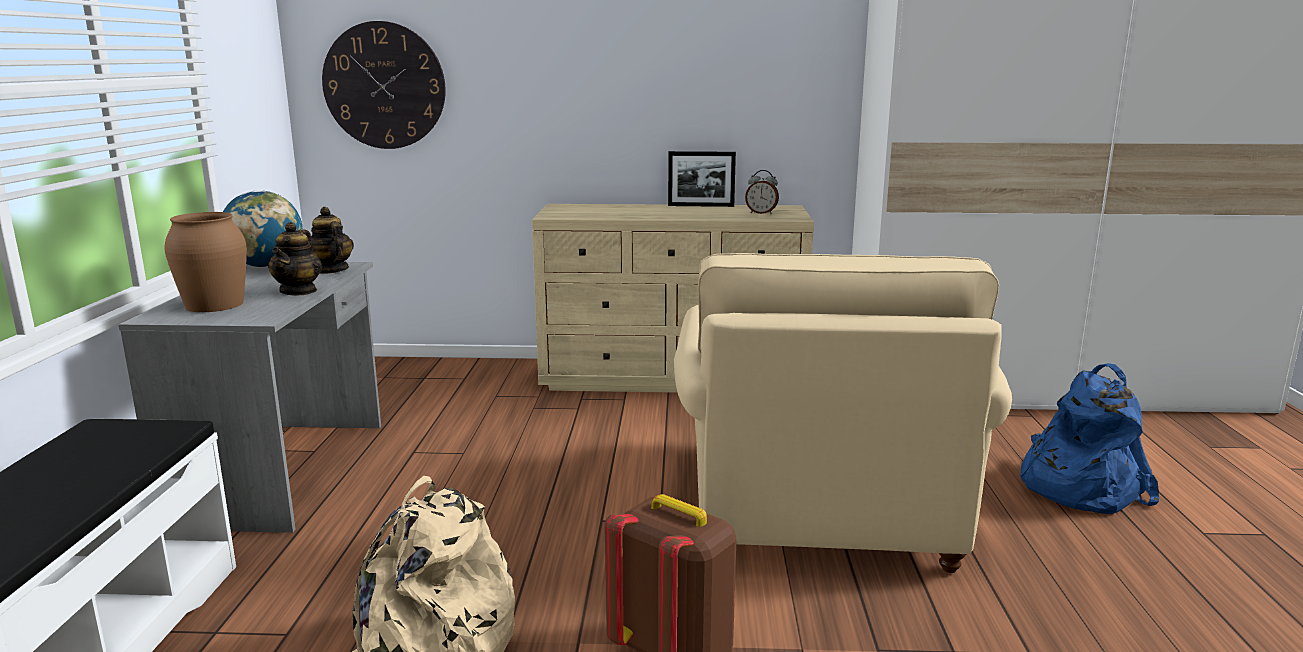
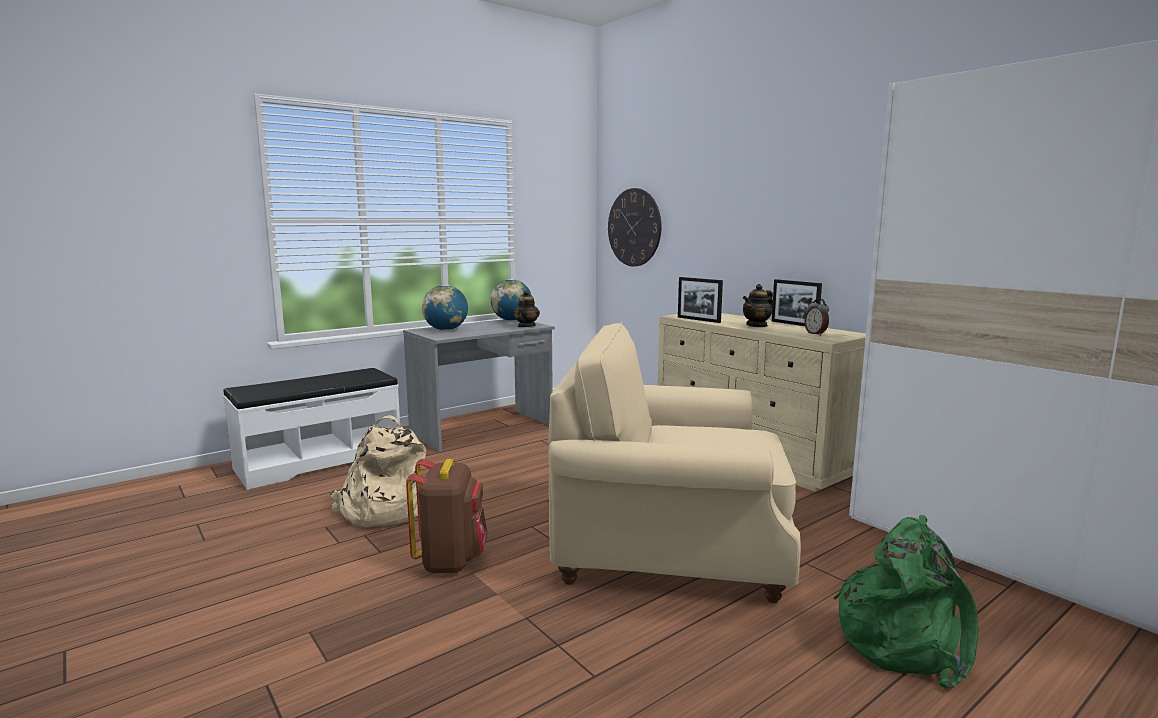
camera: 50 degrees right, 5 degrees down
(214, 305) = (446, 330): brown vase -> globe
(299, 291) = (486, 331): teapot -> teapot (757, 325)
(596, 216) = (698, 320): none -> picture frame
(818, 504) = (669, 548): beige armchair -> beige armchair turned 45 degrees clockwise
(1077, 486) = (905, 640): blue backpack -> green backpack

